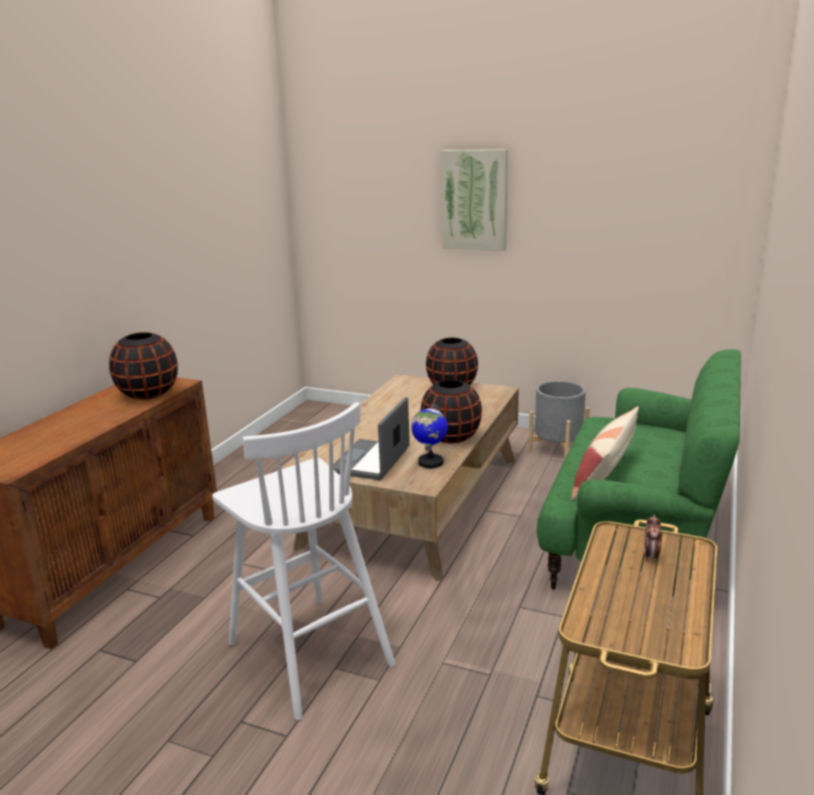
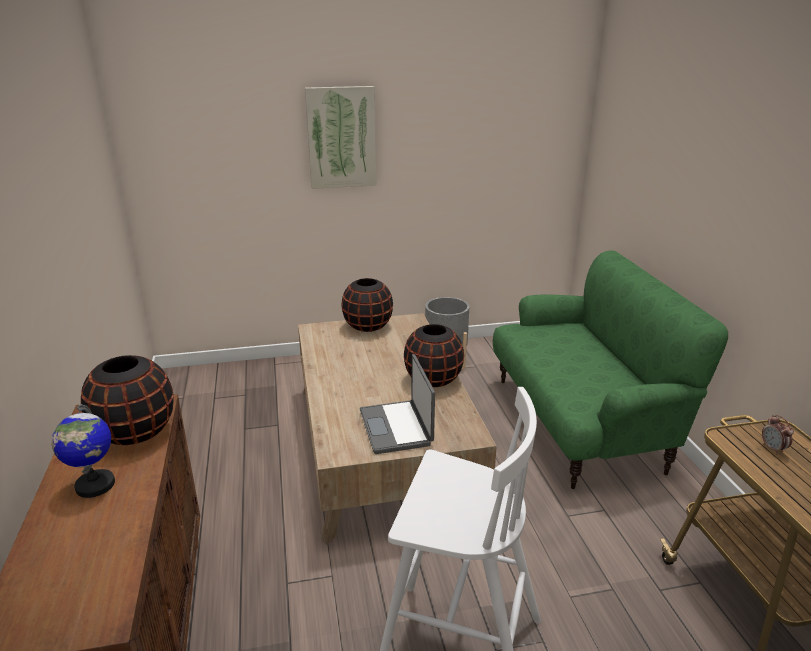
camera: 35 degrees left, 5 degrees up
(430, 462) = (448, 411): globe -> globe (94, 485)
(604, 475) = (579, 379): pillow -> none

